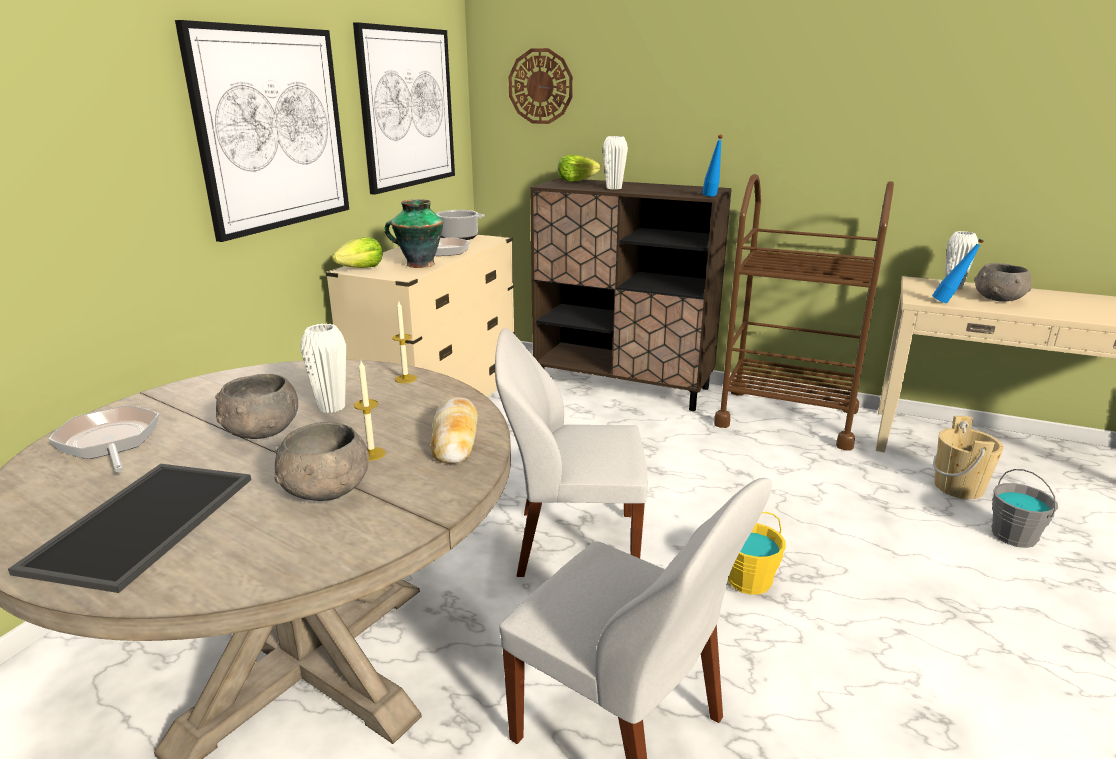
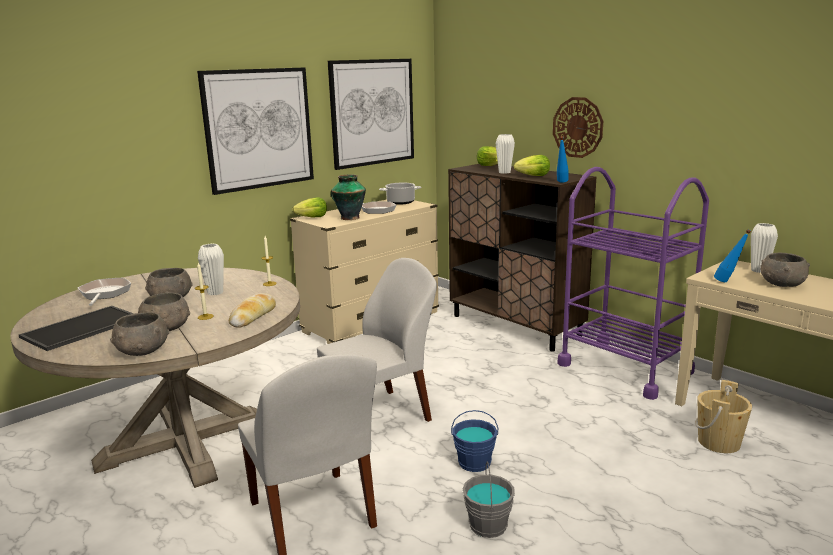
camera: 25 degrees right, 5 degrees down
(336, 547) = (142, 351): none -> grey bowl
(540, 86) = (476, 96): wall clock -> wall clock (578, 127)
(572, 543) = (380, 416): white chair -> white chair turned 120 degrees clockwise
(660, 191) = (533, 176): none -> lettuce
(748, 580) = (474, 462): yellow bucket -> blue bucket
(787, 418) = (624, 368): brown cart -> purple cart
(1014, 536) = (725, 484): grey bucket -> grey bucket (488, 525)

